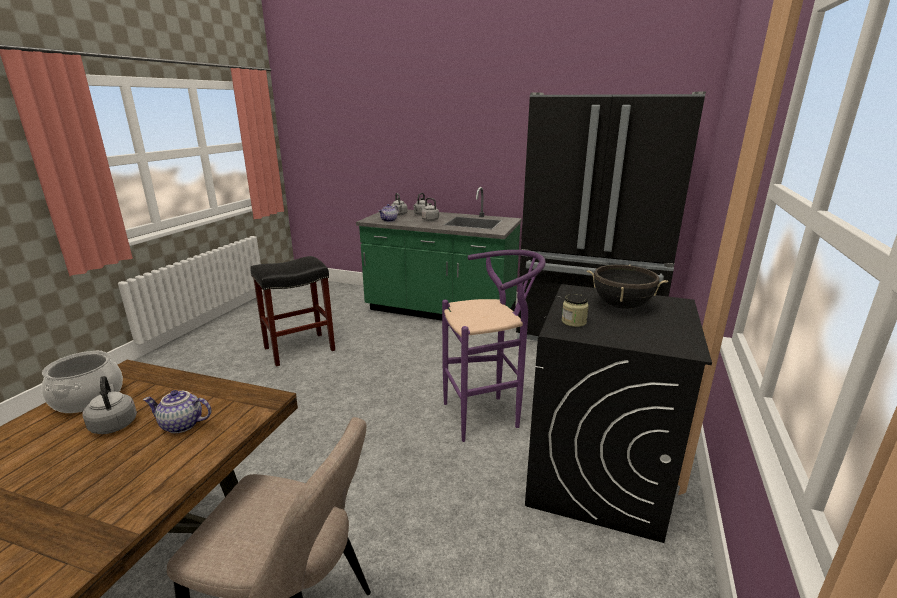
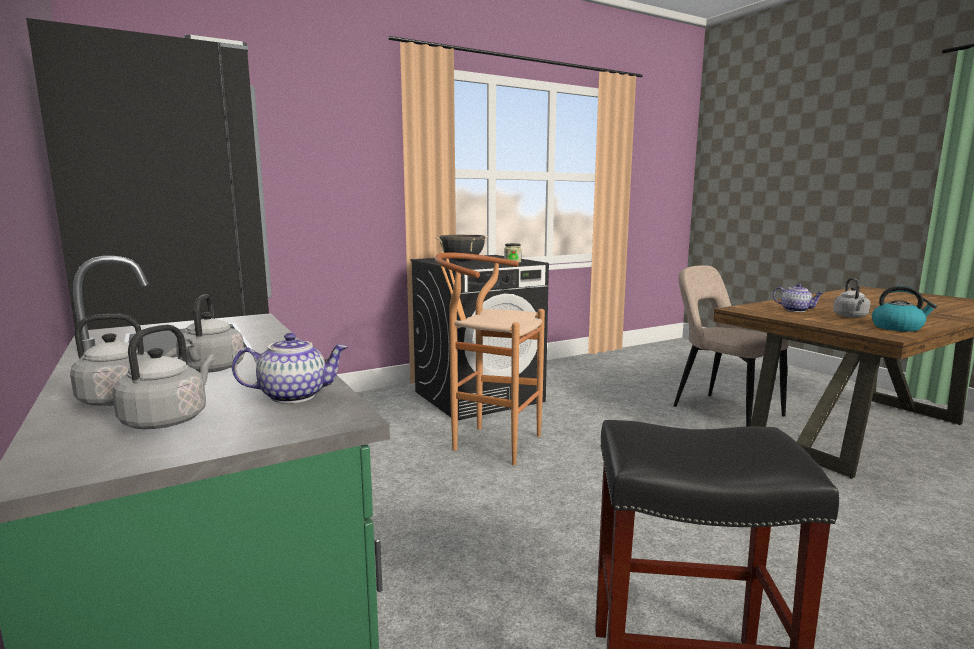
camera: 140 degrees left, 10 degrees down
(88, 398) = (898, 327): cooking pot -> kettle
(488, 415) = (488, 442): purple stool -> brown stool

